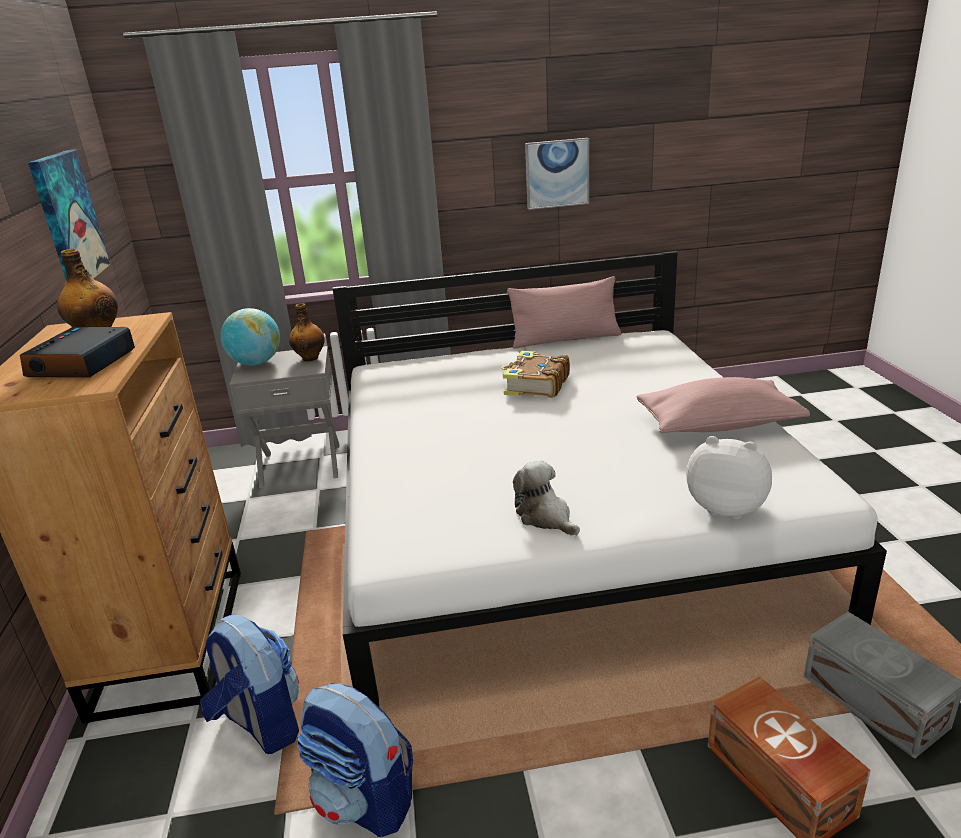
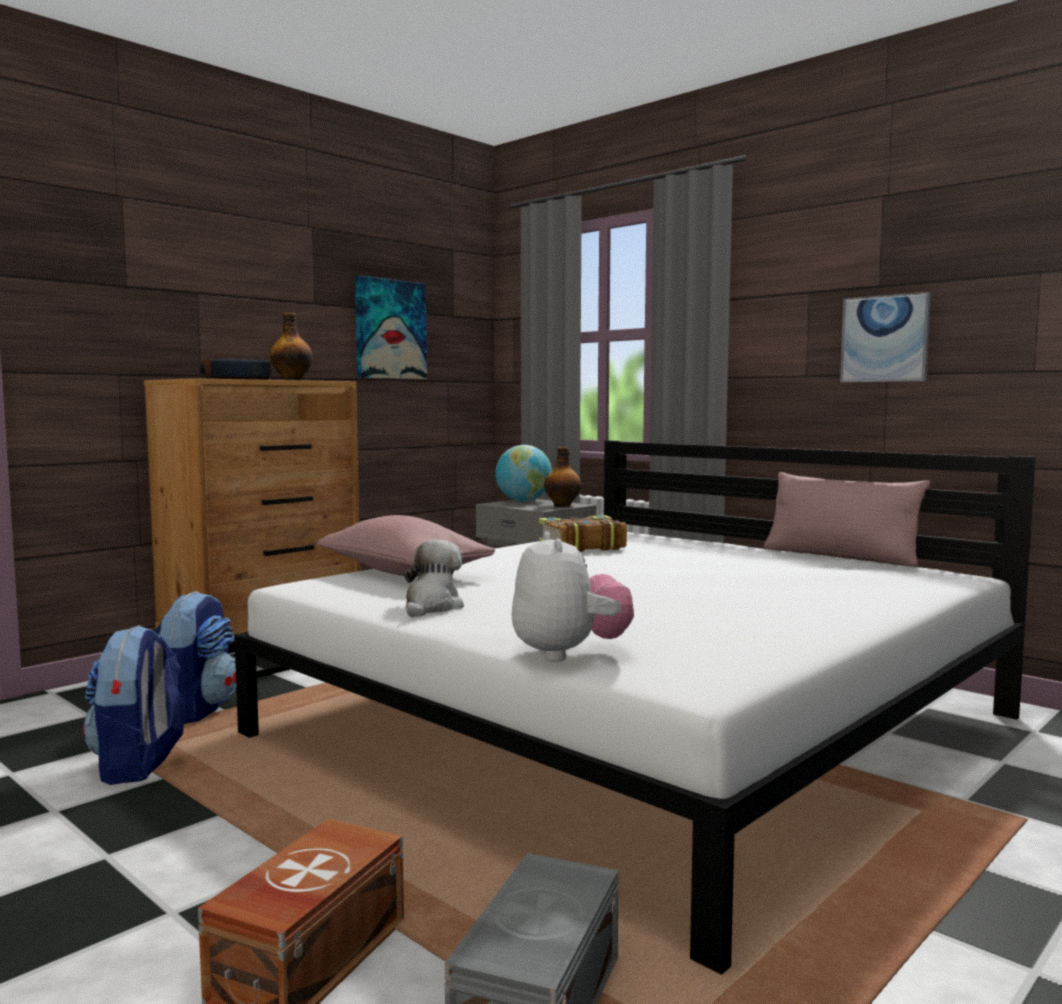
camera: 50 degrees right, 20 degrees down
(536, 385) = (694, 563): book -> book (581, 546)
(718, 425) = (774, 626): pink pillow -> pink pillow (403, 572)

